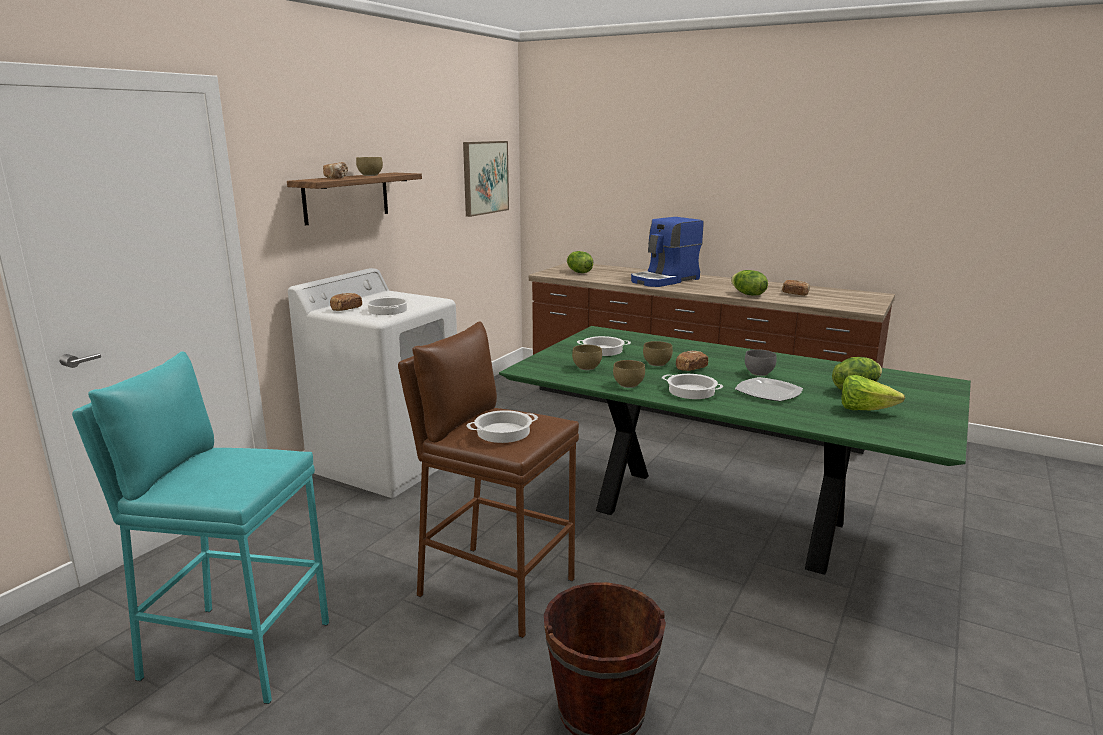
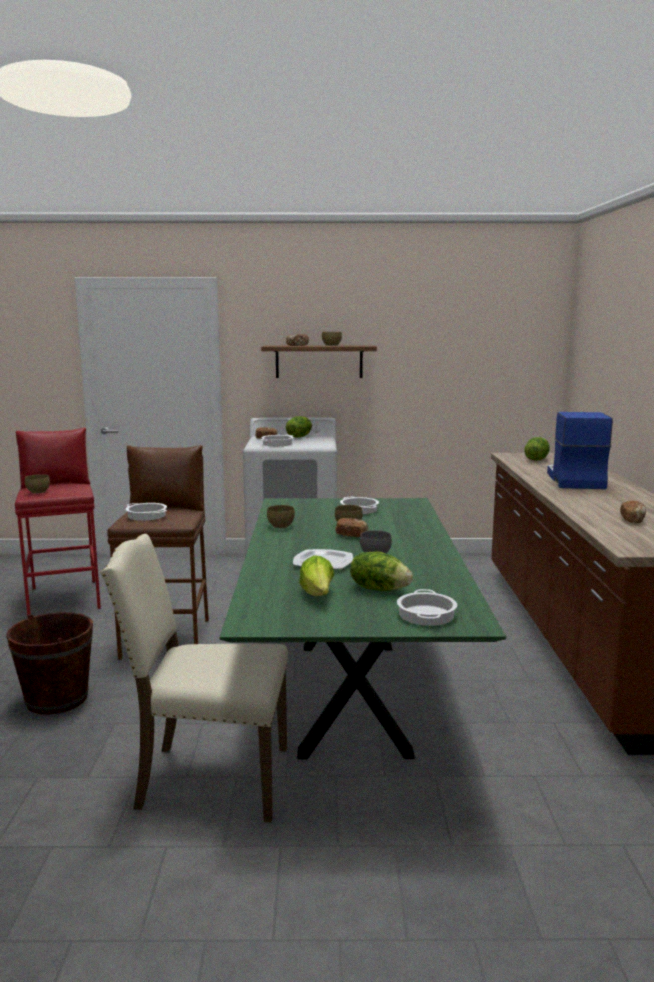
camera: 60 degrees right, 5 degrees down
(236, 650) = (65, 598): turquoise stool -> red stool
(485, 177) = (504, 357): picture -> none
(587, 367) = (307, 512): brown bowl -> brown bowl (39, 492)
(665, 280) = (573, 480): coffee machine -> coffee machine turned 75 degrees clockwise
(692, 391) = (290, 542): cooking pot -> cooking pot (427, 615)
(747, 294) = (582, 506): lettuce -> lettuce (299, 437)
(844, 630) = (210, 779): none -> beige chair

